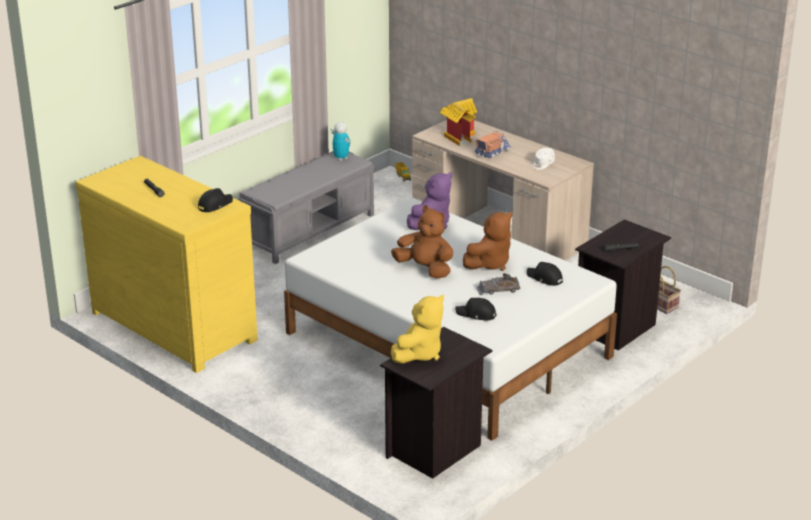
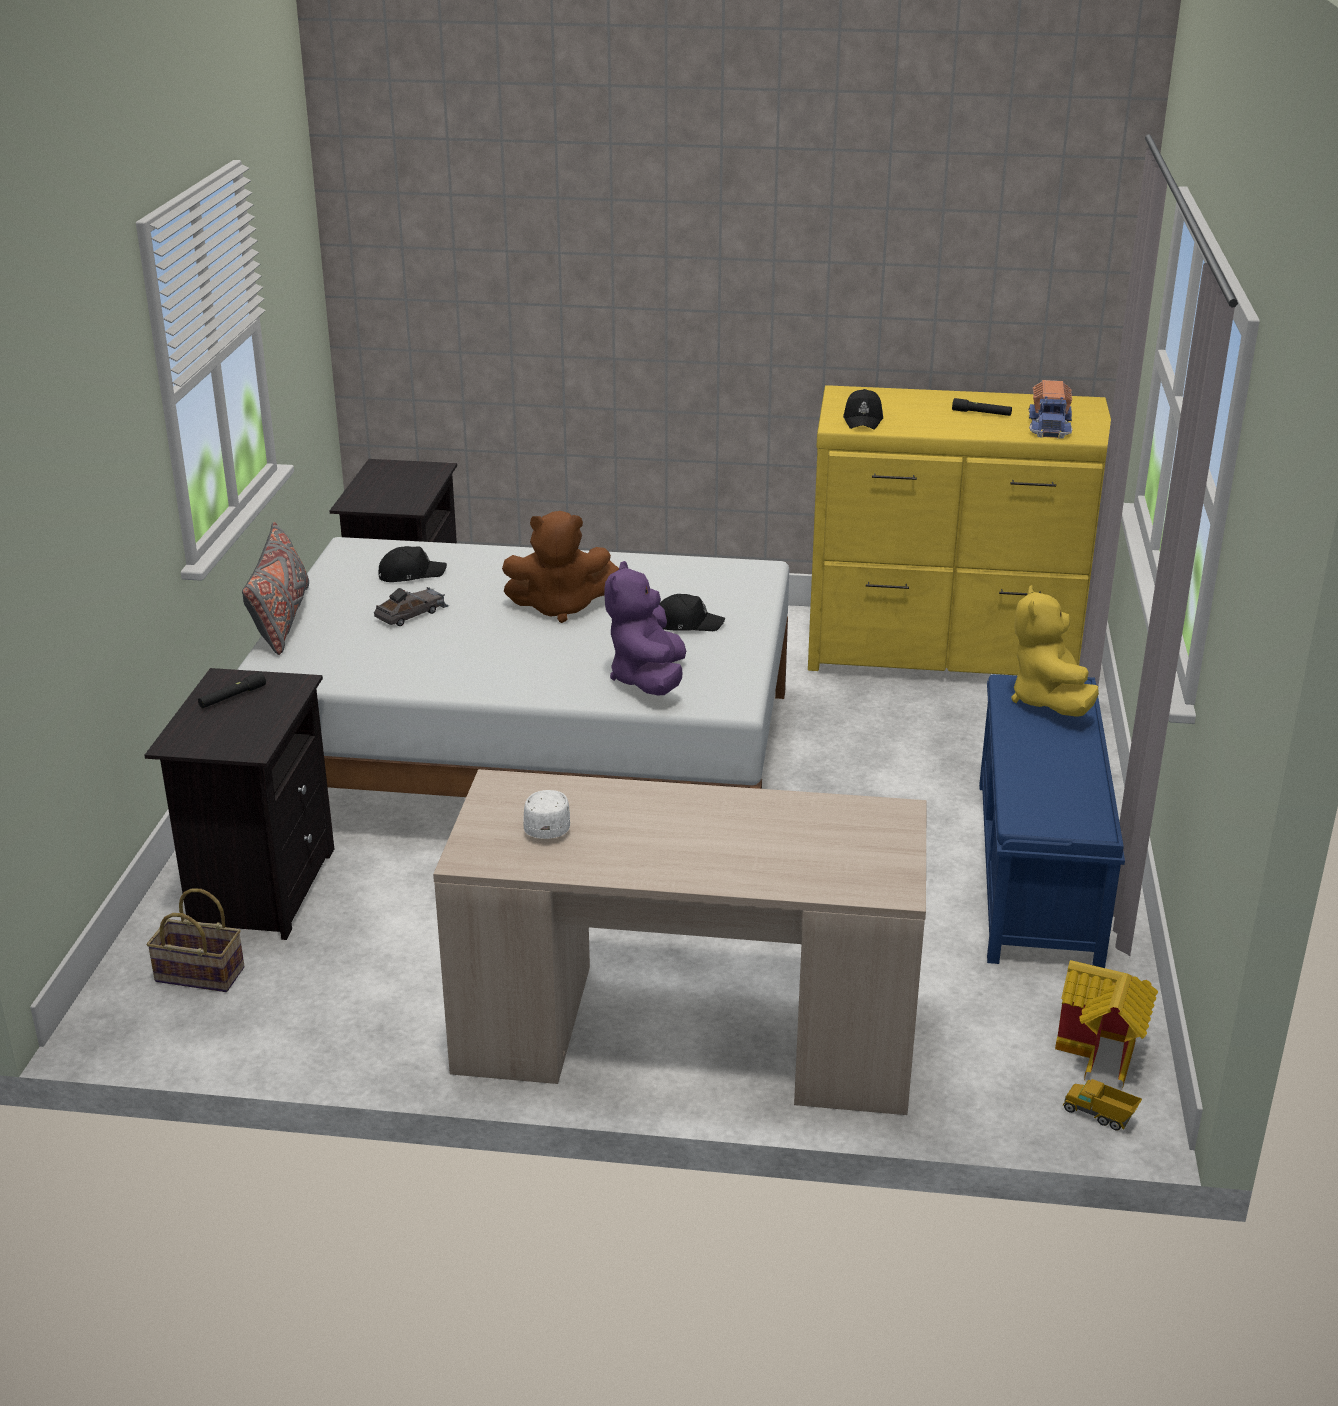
camera: 145 degrees right, 0 degrees up
(310, 231) = (1037, 872): grey bench -> blue bench
(341, 158) = (1070, 816): toy robot -> none
(419, 354) = (420, 482): yellow plush toy -> yellow plush toy (1048, 701)
(458, 137) = (822, 833): toy house -> toy house (1103, 1056)
(489, 264) = (467, 646): brown plush toy -> none
(492, 152) = (694, 817): toy truck -> toy truck (1050, 426)
(544, 278) = (351, 652): black cap -> black cap (686, 623)
(565, 307) = (281, 621): none -> grey pillow

